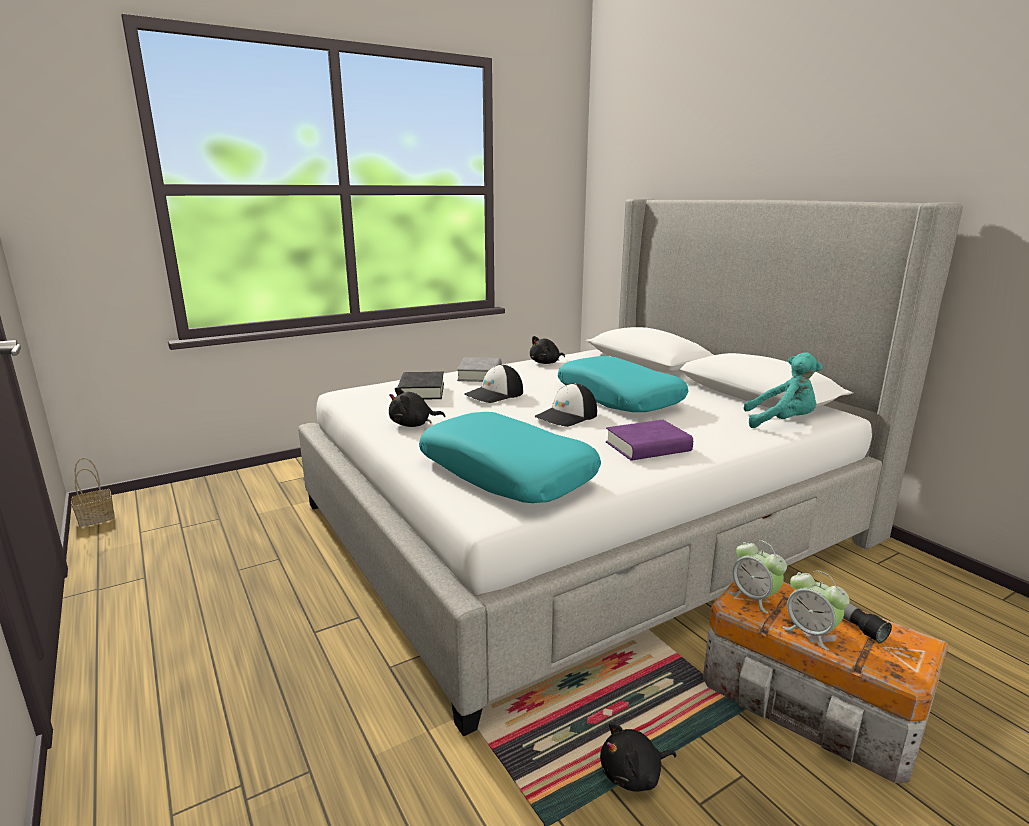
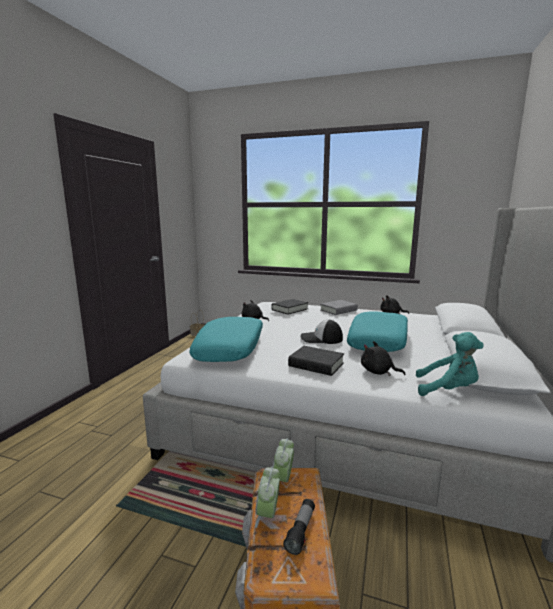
camera: 50 degrees right, 5 degrees down
(494, 394) = (315, 319): cap -> none
(634, 775) = (165, 521): black plush toy -> black plush toy (378, 372)
(648, 447) = (316, 365): purple book -> black book
(781, 422) = (448, 390): turquoise plush toy -> turquoise plush toy turned 45 degrees counterclockwise

